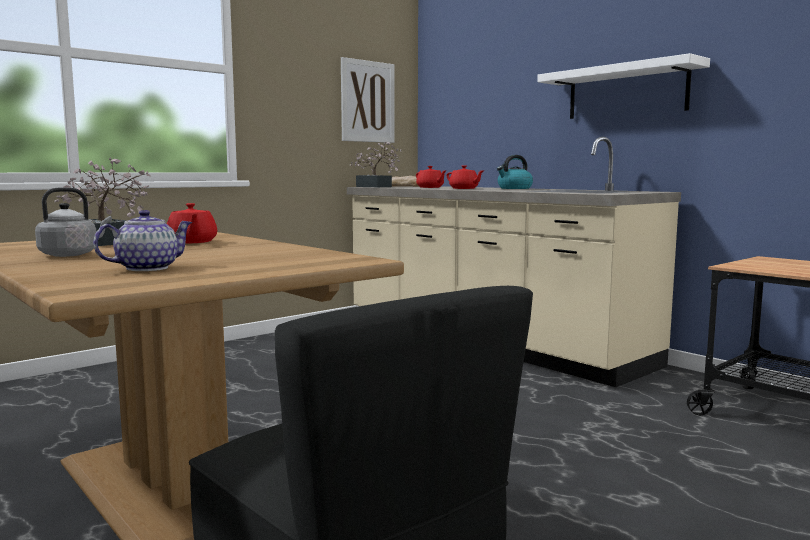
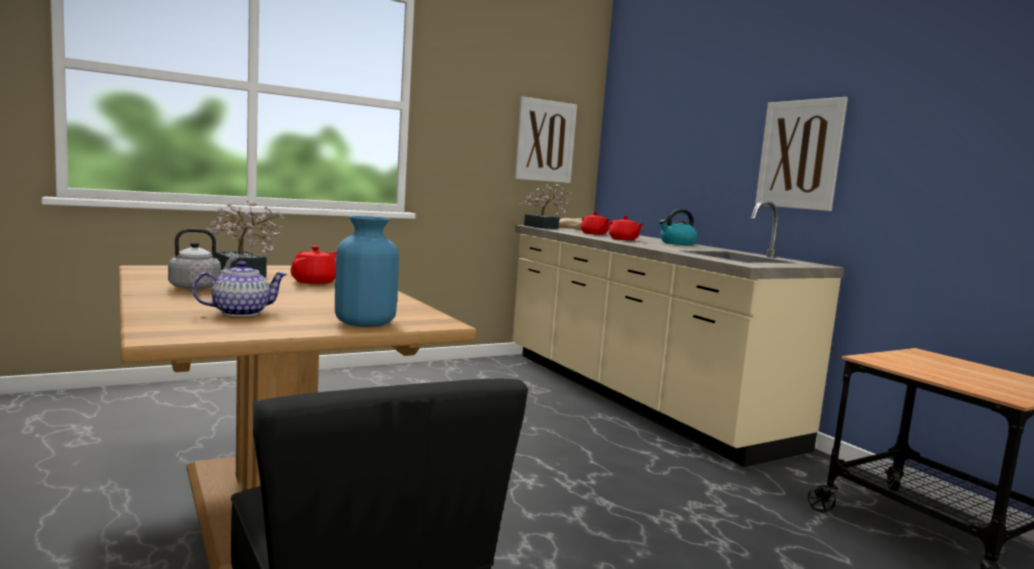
camera: 10 degrees right, 0 degrees up
(192, 242) = (315, 281): red teapot -> red teapot turned 150 degrees counterclockwise
(290, 265) = (365, 323): none -> blue vase
(626, 92) = (799, 154): white shelf -> picture

